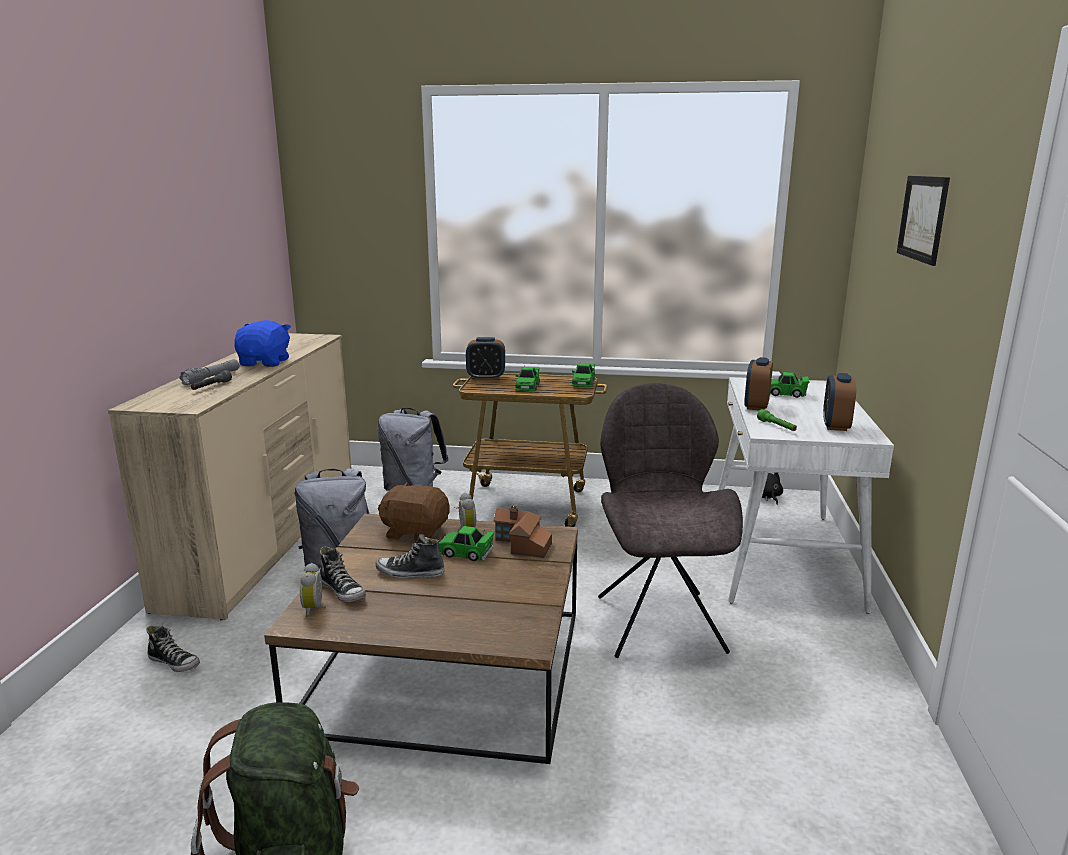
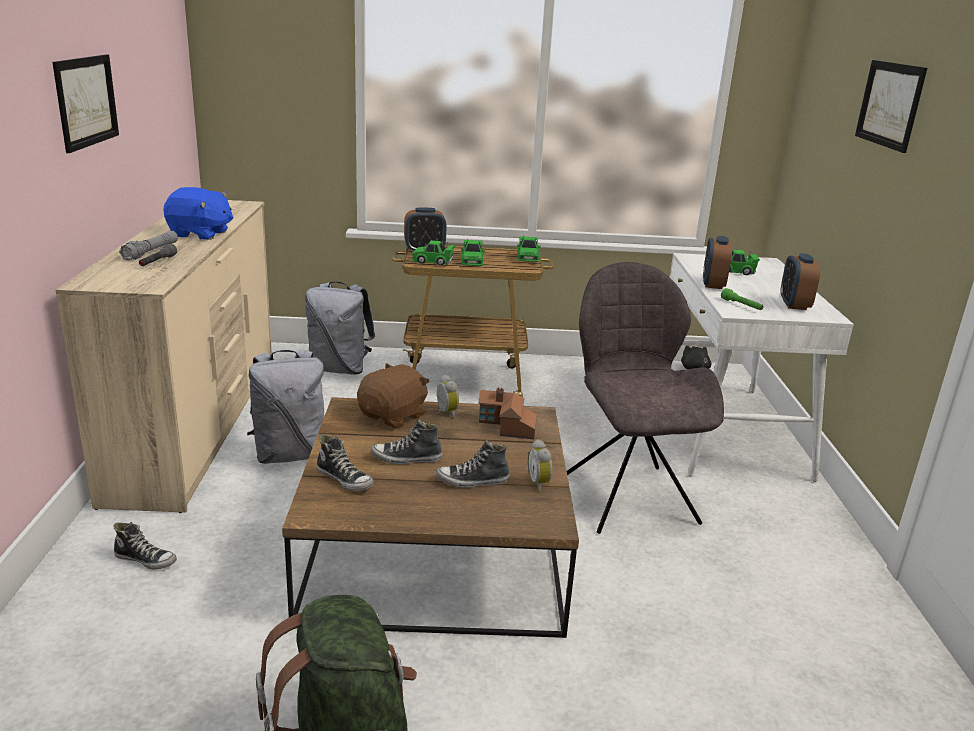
camera: 10 degrees left, 5 degrees up
(156, 246) = (86, 101): none -> picture
(265, 363) = (200, 234): blue plush toy -> blue plush toy turned 105 degrees clockwise
(315, 609) = (324, 499): alarm clock -> alarm clock (540, 483)
(415, 532) = (394, 416): brown plush toy -> brown plush toy turned 120 degrees clockwise
(465, 597) = (472, 481): none -> shoe
(466, 553) = (454, 436): green toy car -> green toy car (432, 261)

